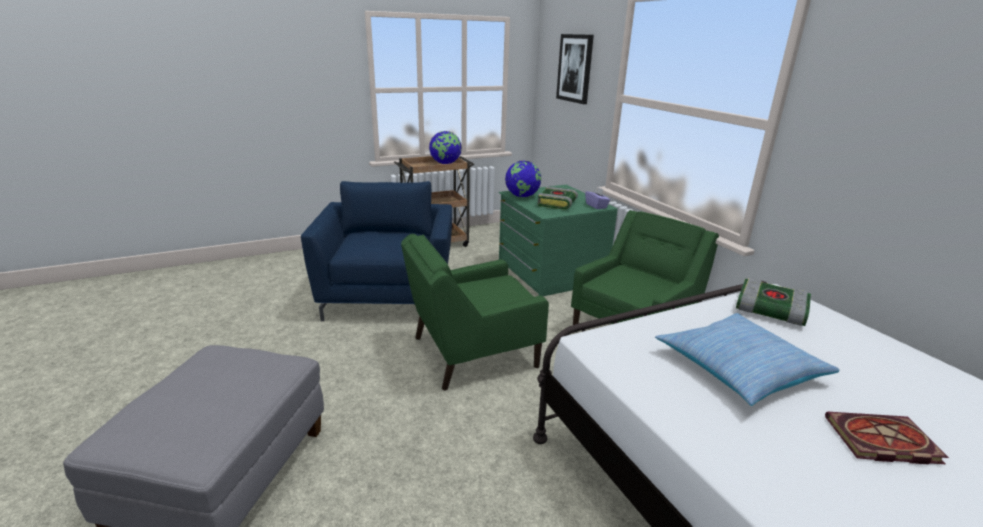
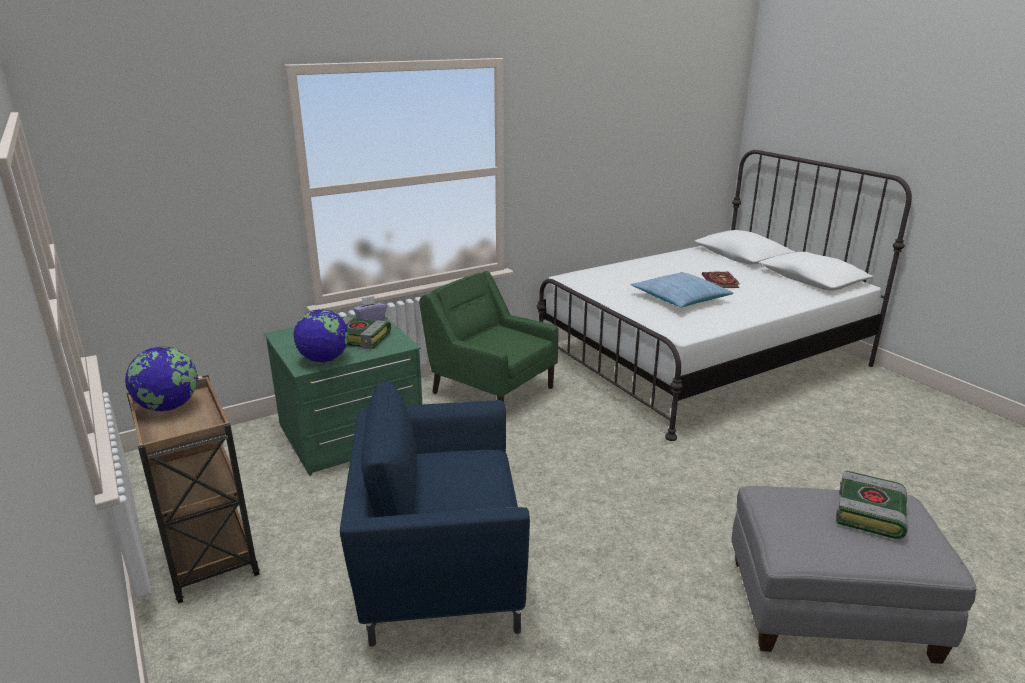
camera: 95 degrees left, 0 degrees up
(472, 353) = (561, 480): green armchair -> none
(575, 68) = (186, 174): picture -> none
(769, 310) = (598, 283): book -> book (871, 514)

